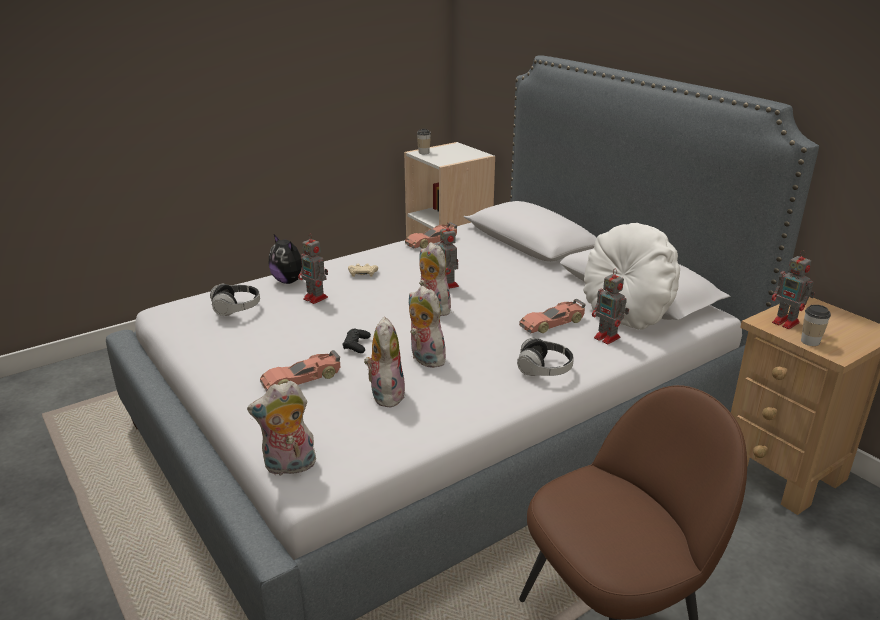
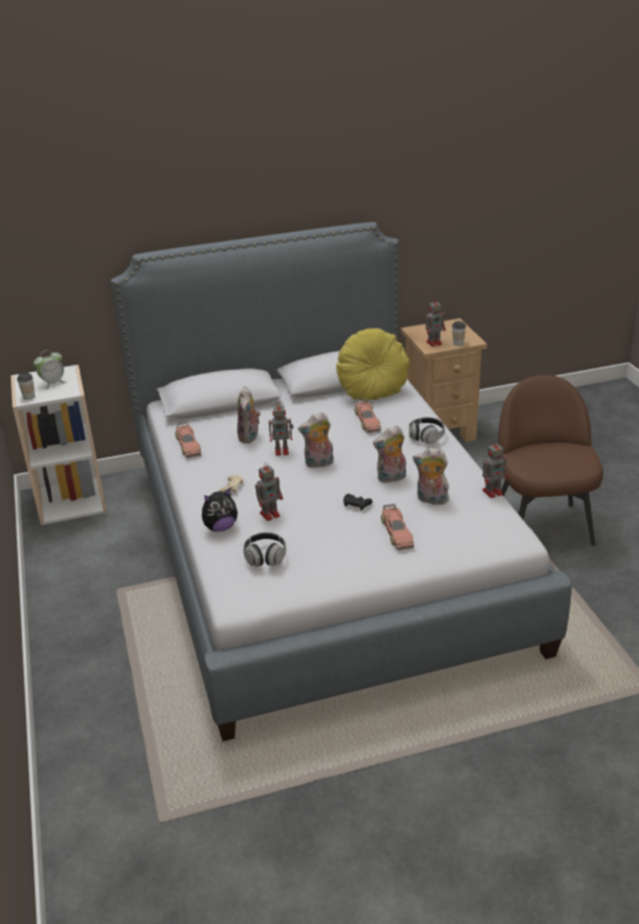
camera: 70 degrees left, 5 degrees up
(289, 467) = (501, 546): plush toy -> plush toy (250, 437)
(453, 154) = (53, 383): none -> alarm clock
(608, 338) = (397, 407): toy robot -> toy robot (493, 492)
(625, 317) = (373, 394): white pillow -> yellow pillow

